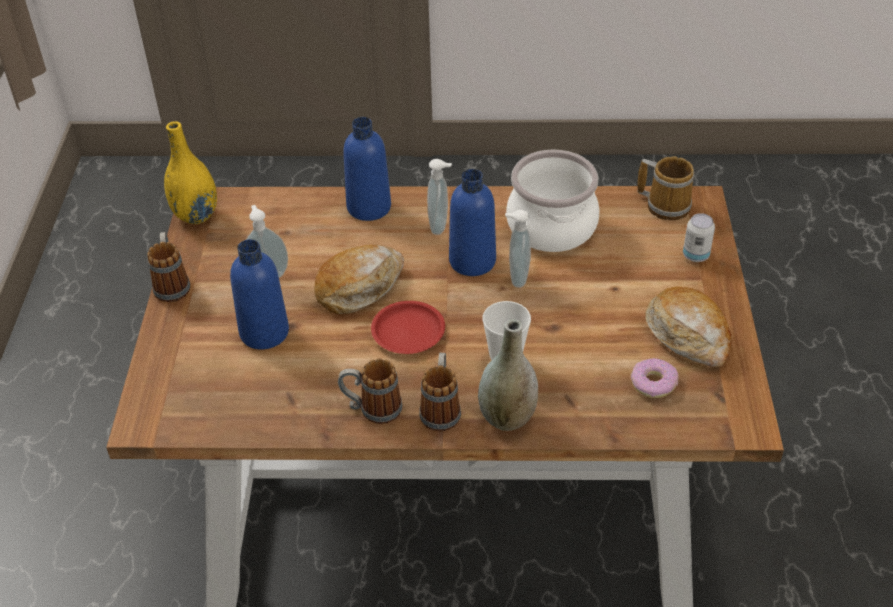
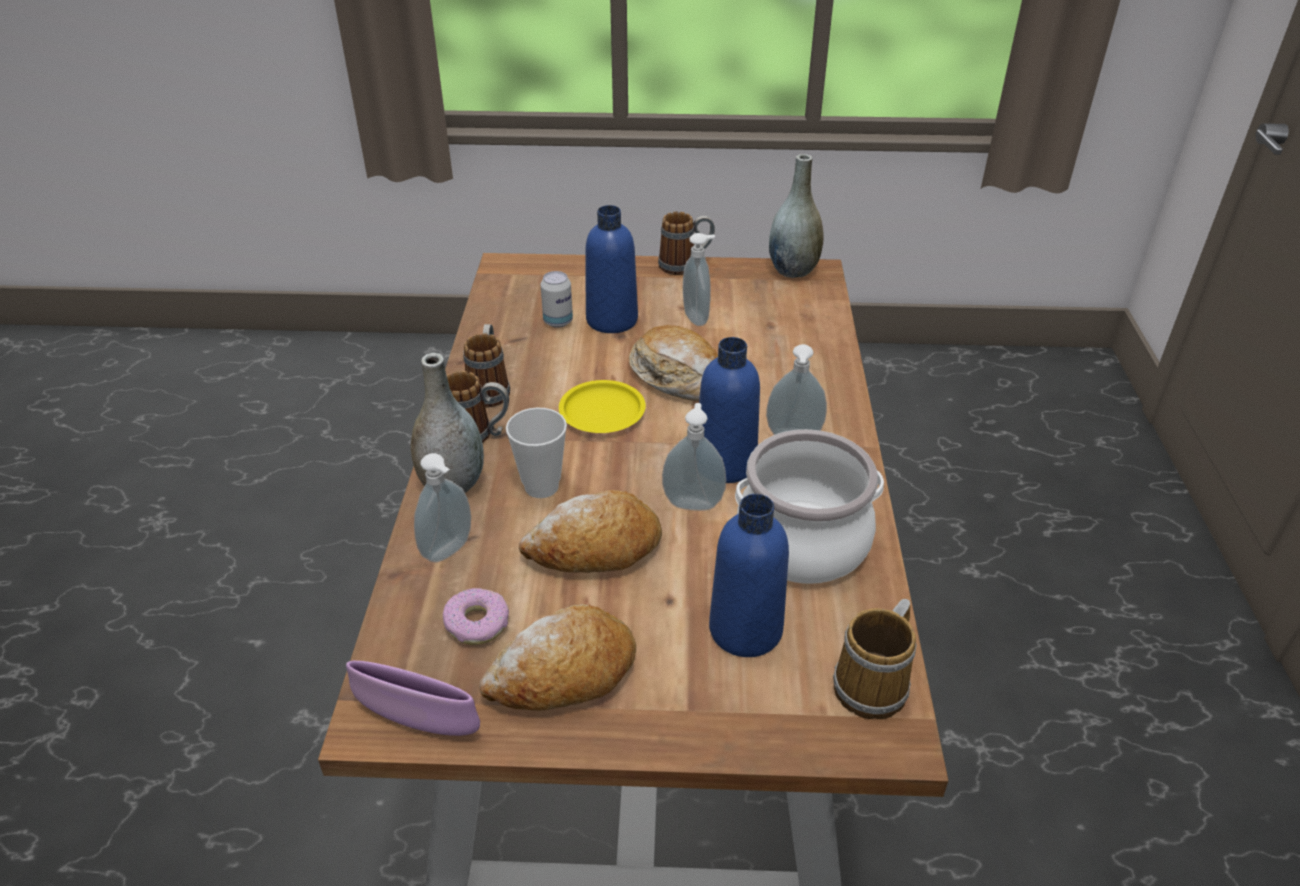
camera: 90 degrees right, 5 degrees down
(196, 215) = (793, 270): yellow vase -> grey vase
(369, 207) = (823, 381): blue bottle -> blue bottle (745, 630)
(408, 331) = (603, 412): red plate -> yellow plate
(571, 327) = (594, 549): none -> bread
(584, 408) = (450, 551): none -> soap dispenser
(695, 255) = (745, 710): can -> can (558, 321)
(741, 402) = (418, 721): none -> purple bowl

